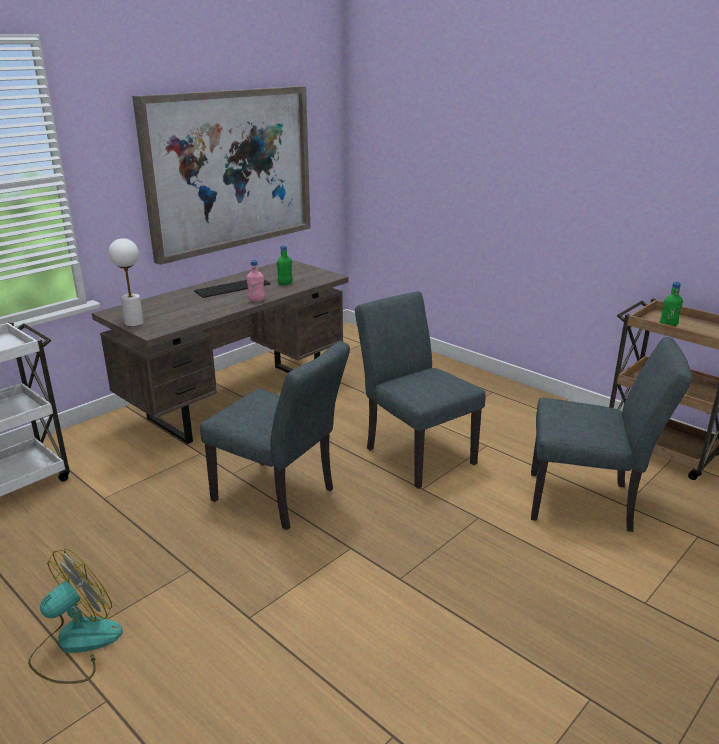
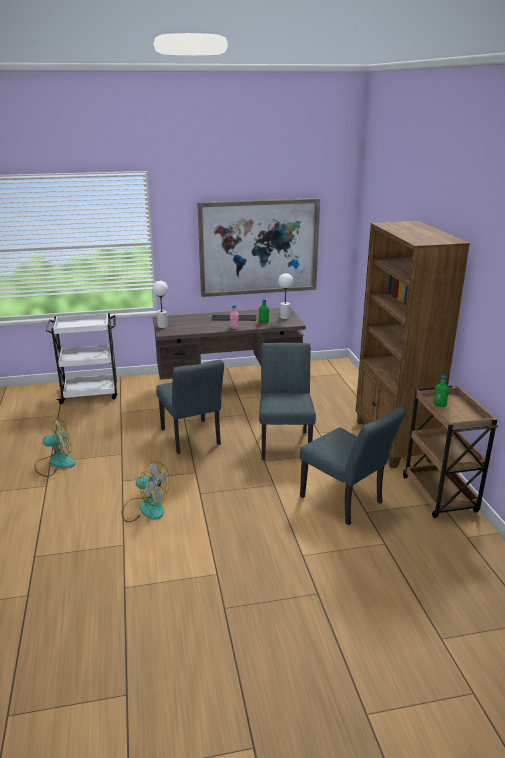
camera: 35 degrees right, 0 degrees up
(304, 272) = (284, 317): none -> white table lamp
(347, 647) = (145, 508): none -> fan
(530, 405) = (393, 441): none -> brown bookcase

